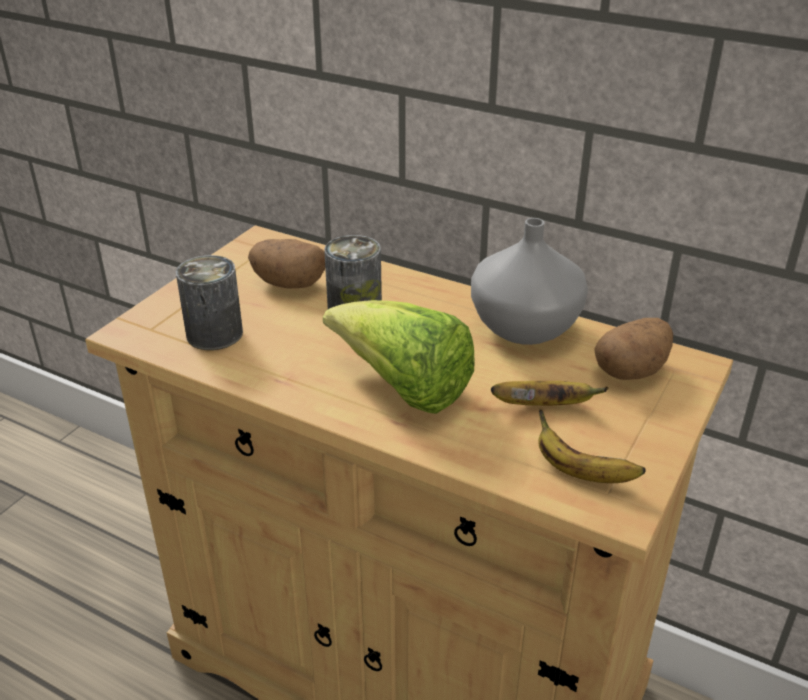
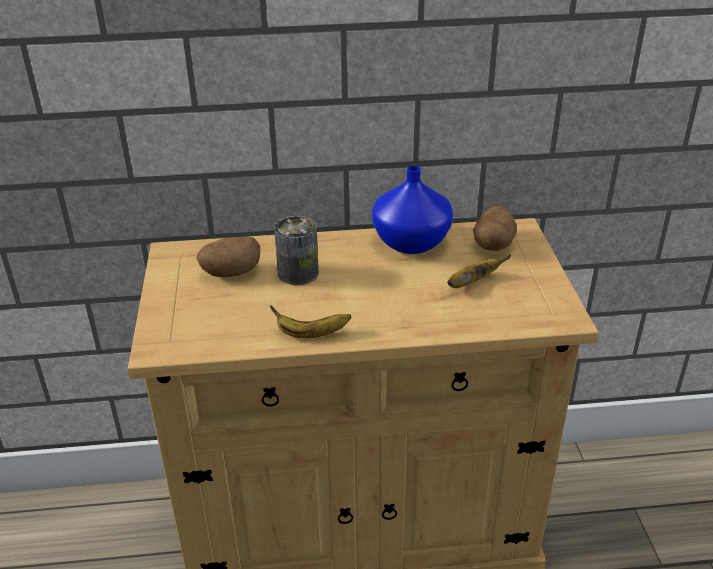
camera: 35 degrees left, 0 degrees up
(214, 334) = (222, 325): can -> none
(403, 388) = (385, 306): lettuce -> none
(524, 326) = (410, 242): grey vase -> blue vase
(581, 472) = (529, 309): banana -> banana (311, 334)

